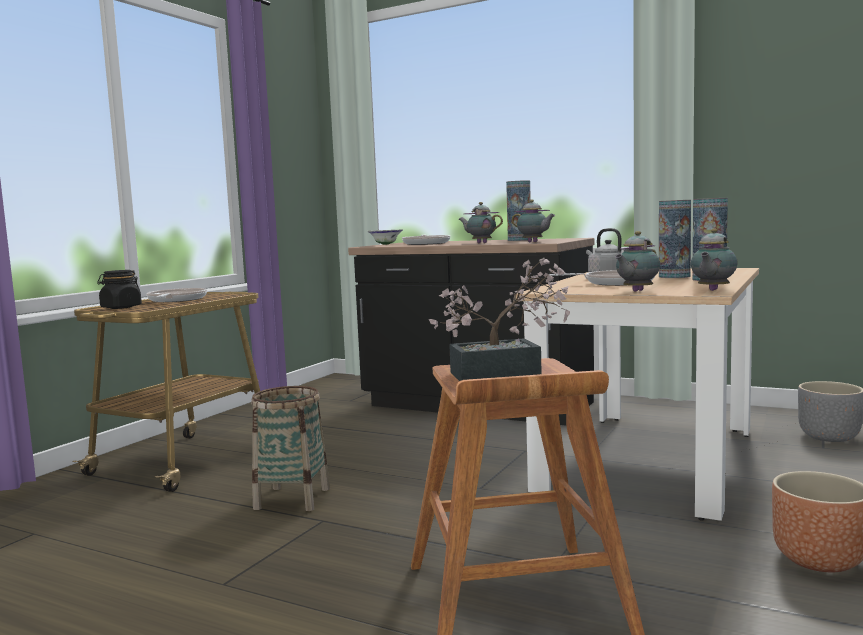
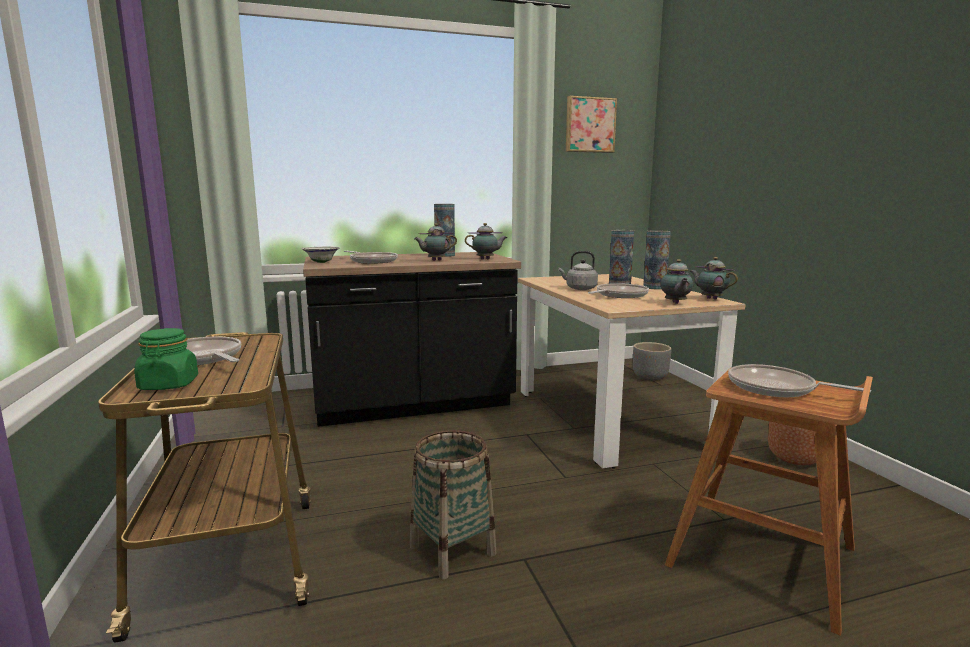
camera: 45 degrees left, 5 degrees up
(121, 307) = (169, 385): black jar -> green jar
(506, 374) = (776, 388): potted plant -> frying pan
(712, 290) = (710, 298): teapot -> teapot turned 150 degrees clockwise
(765, 58) = (589, 125): none -> picture

